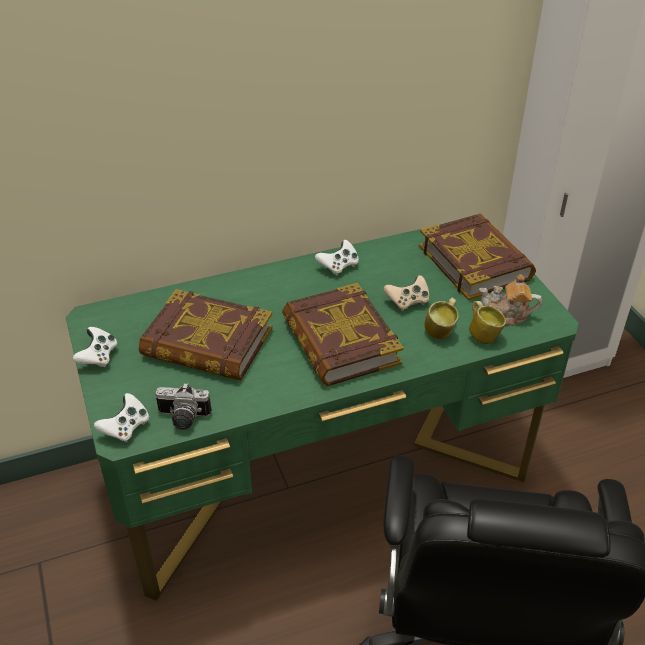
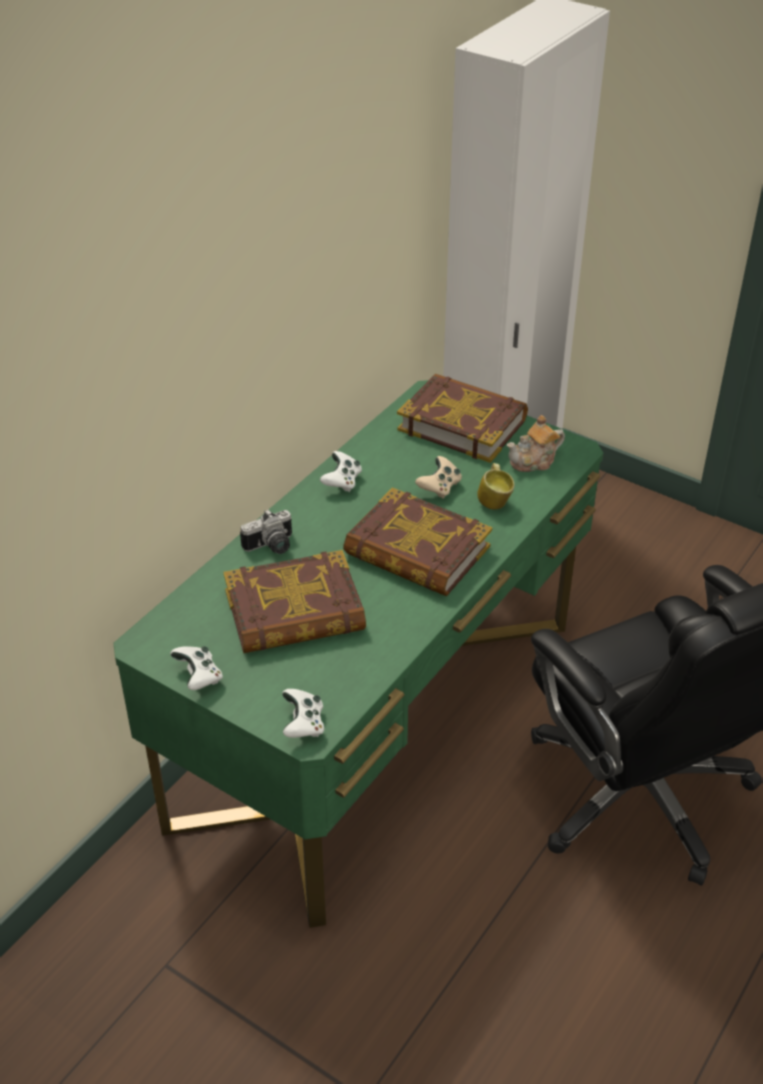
camera: 35 degrees left, 0 degrees up
(182, 419) = (348, 689): camera -> camera (271, 547)
(483, 334) = (532, 488): mug -> none

